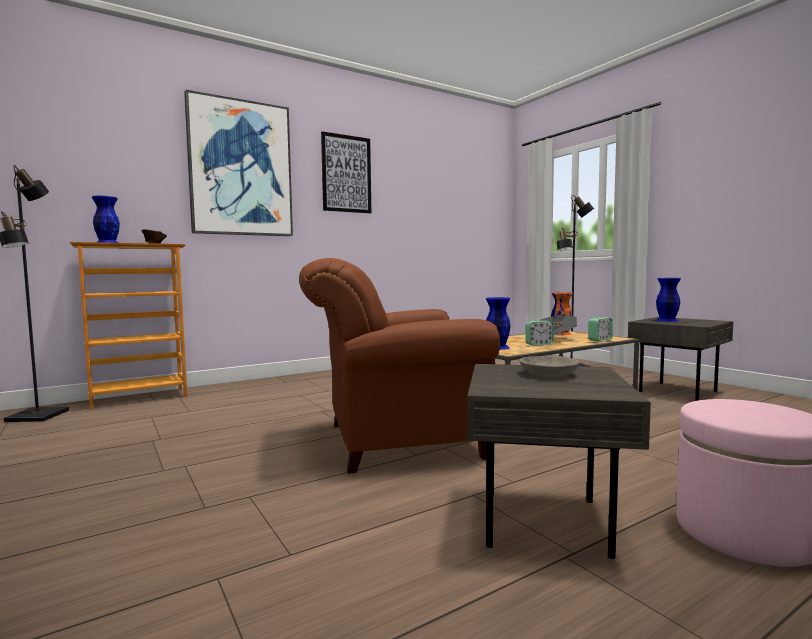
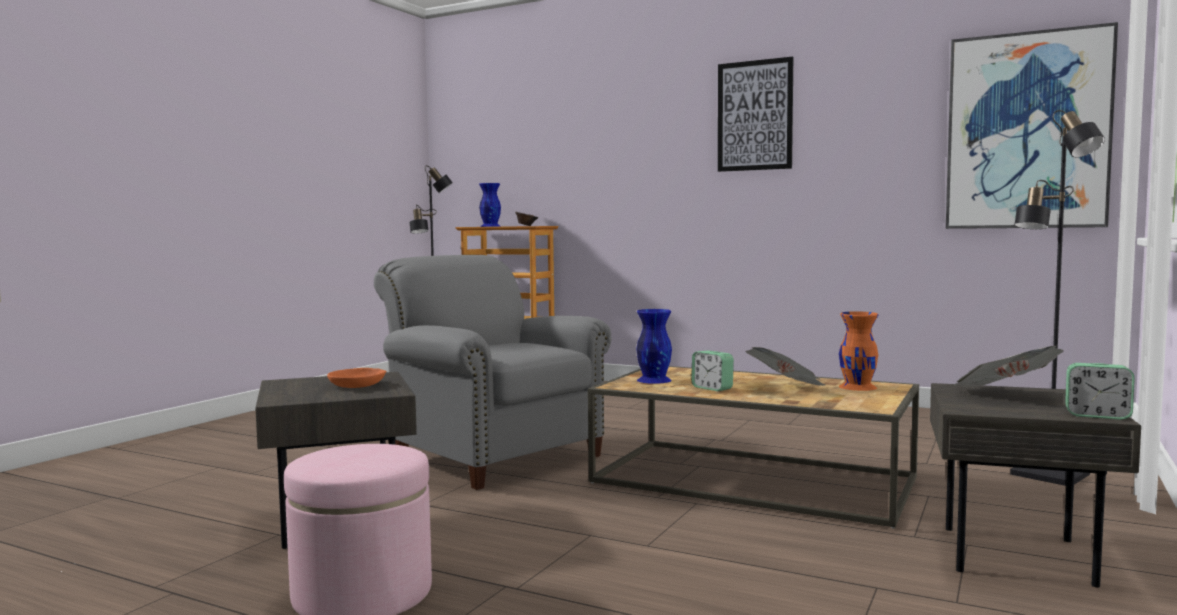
camera: 60 degrees right, 0 degrees up
(240, 169) = (620, 133): picture -> picture (1027, 131)
(394, 441) = (491, 455): brown armchair -> grey armchair
(548, 373) = (358, 385): grey bowl -> orange bowl
(600, 340) = (820, 403): alarm clock -> alarm clock (1097, 415)
(666, 320) = (1004, 395): blue vase -> newspaper

